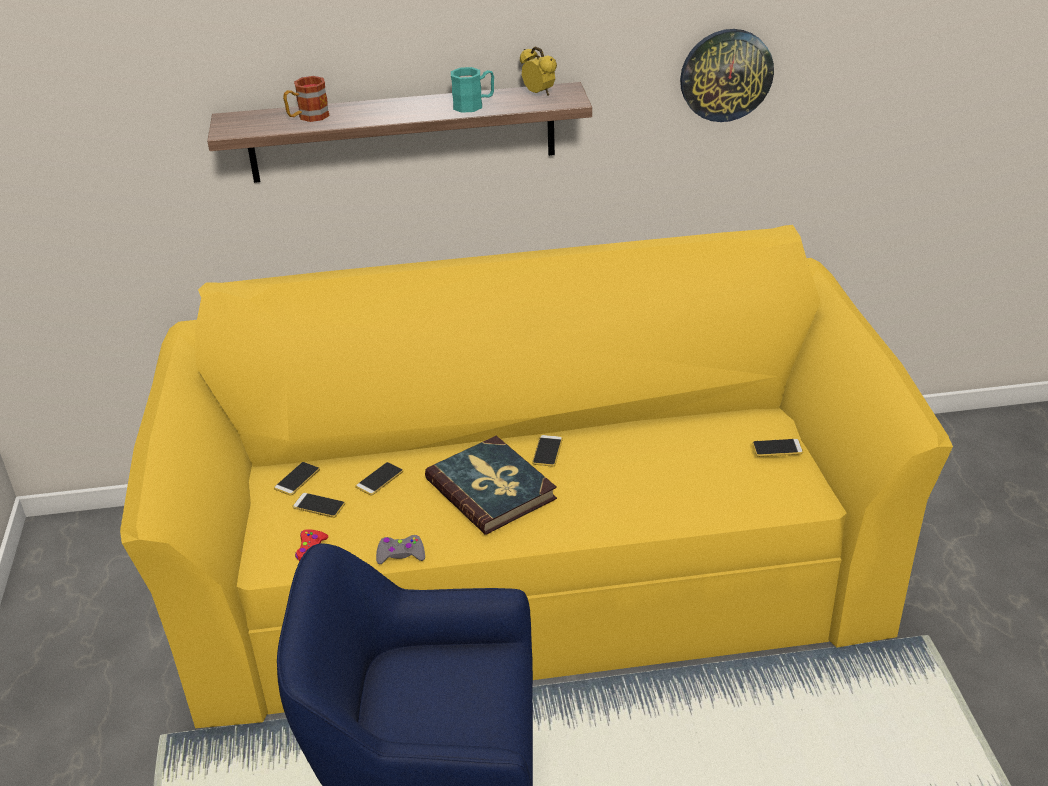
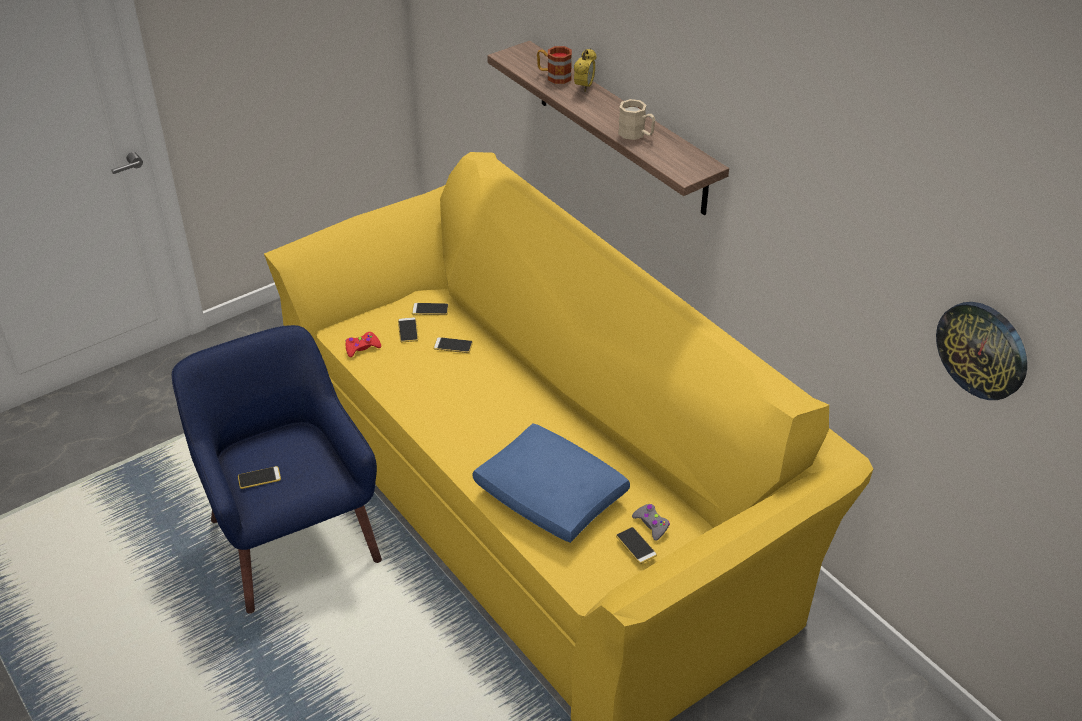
camera: 60 degrees right, 5 degrees up
(400, 554) = (383, 387): grey game controller -> grey game controller (651, 524)
(474, 105) = (636, 134): turquoise mug -> beige mug
(491, 489) = (474, 402): book -> none
(539, 94) = (684, 156): alarm clock -> alarm clock (584, 87)
(547, 451) = (538, 414): phone -> phone (259, 478)
(672, 481) = (552, 496): none -> blue pillow
(726, 75) = (830, 238): wall clock -> wall clock (983, 349)

